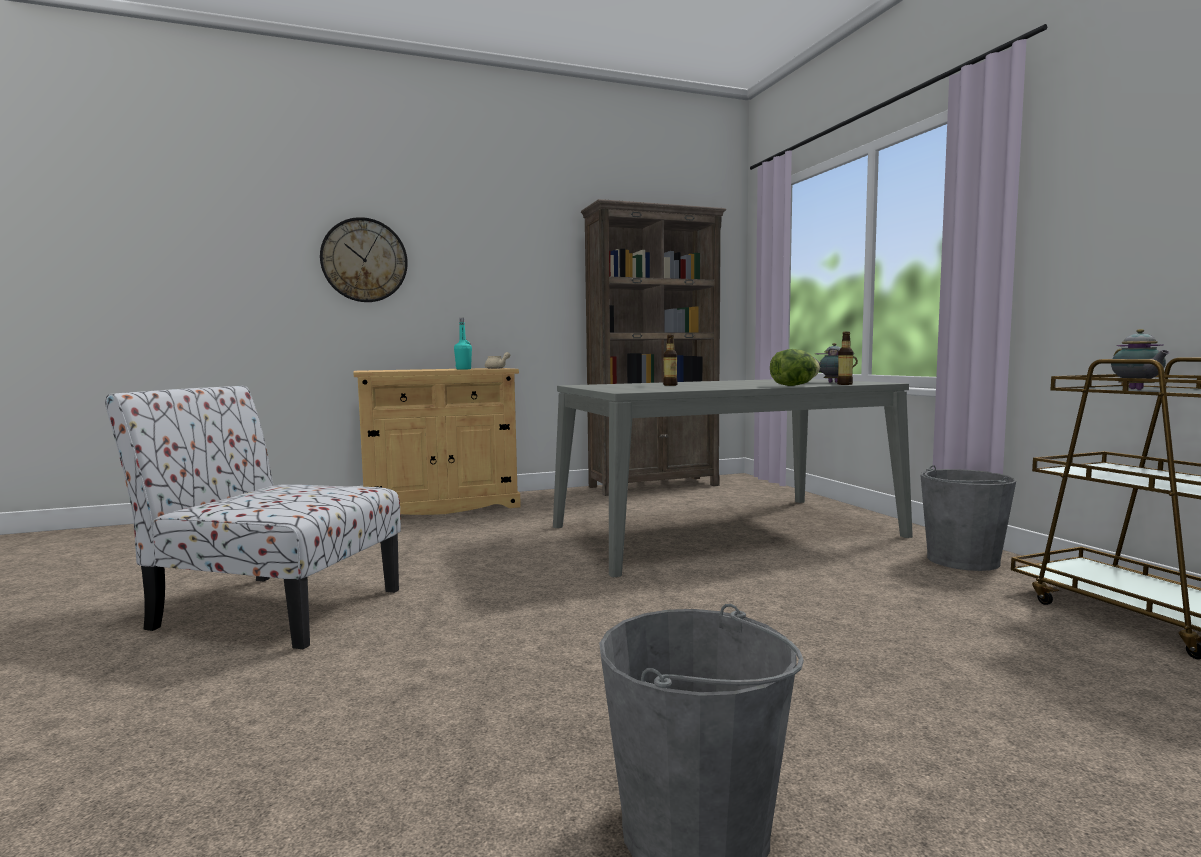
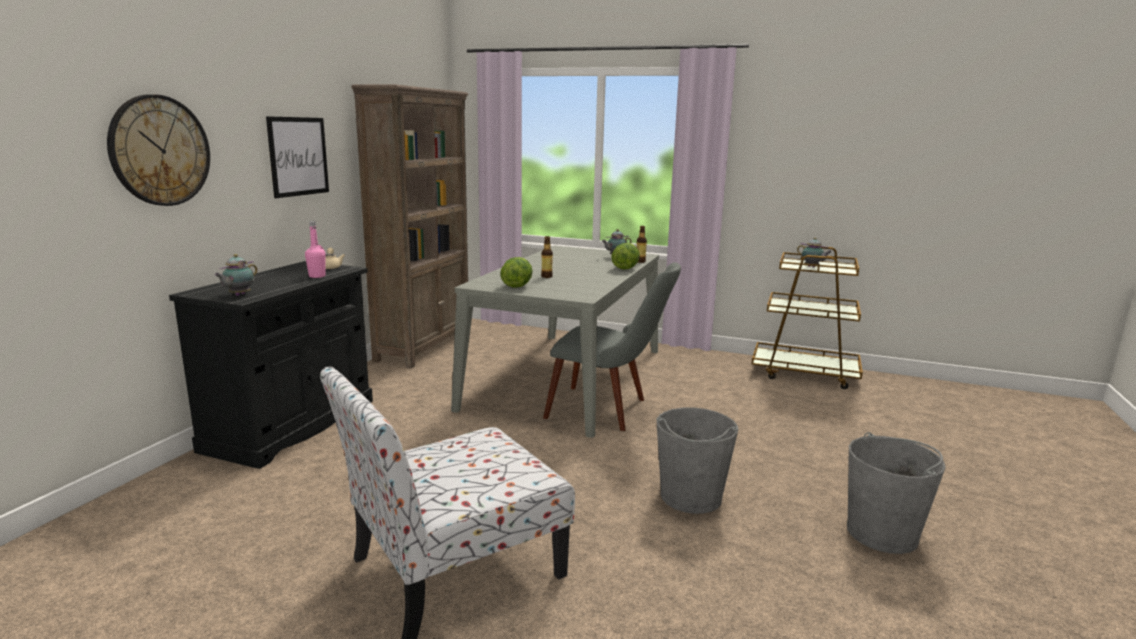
camera: 50 degrees left, 10 degrees up
(377, 370) = (238, 295): none -> teapot
(440, 506) = (292, 425): beige cabinet -> black cabinet
(463, 369) = (317, 276): turquoise bottle -> pink bottle
(509, 274) = (298, 156): none -> picture
(608, 386) = (517, 286): none -> lettuce
(694, 564) = (610, 410): none -> grey chair
(962, 560) = (704, 361): grey bucket -> grey bucket (690, 497)

